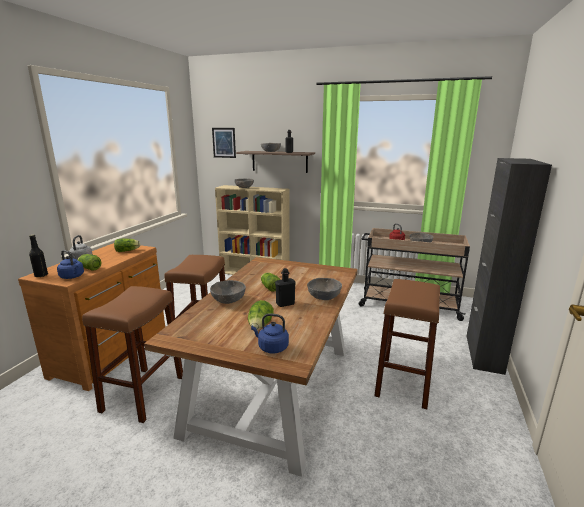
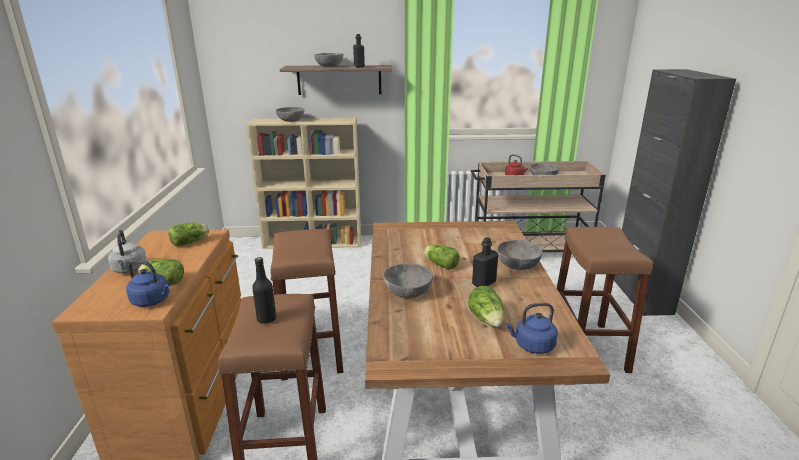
camera: 20 degrees left, 5 degrees up
(41, 275) = (91, 308): black bottle -> black bottle (266, 319)
(224, 142) = (248, 54): picture -> none

